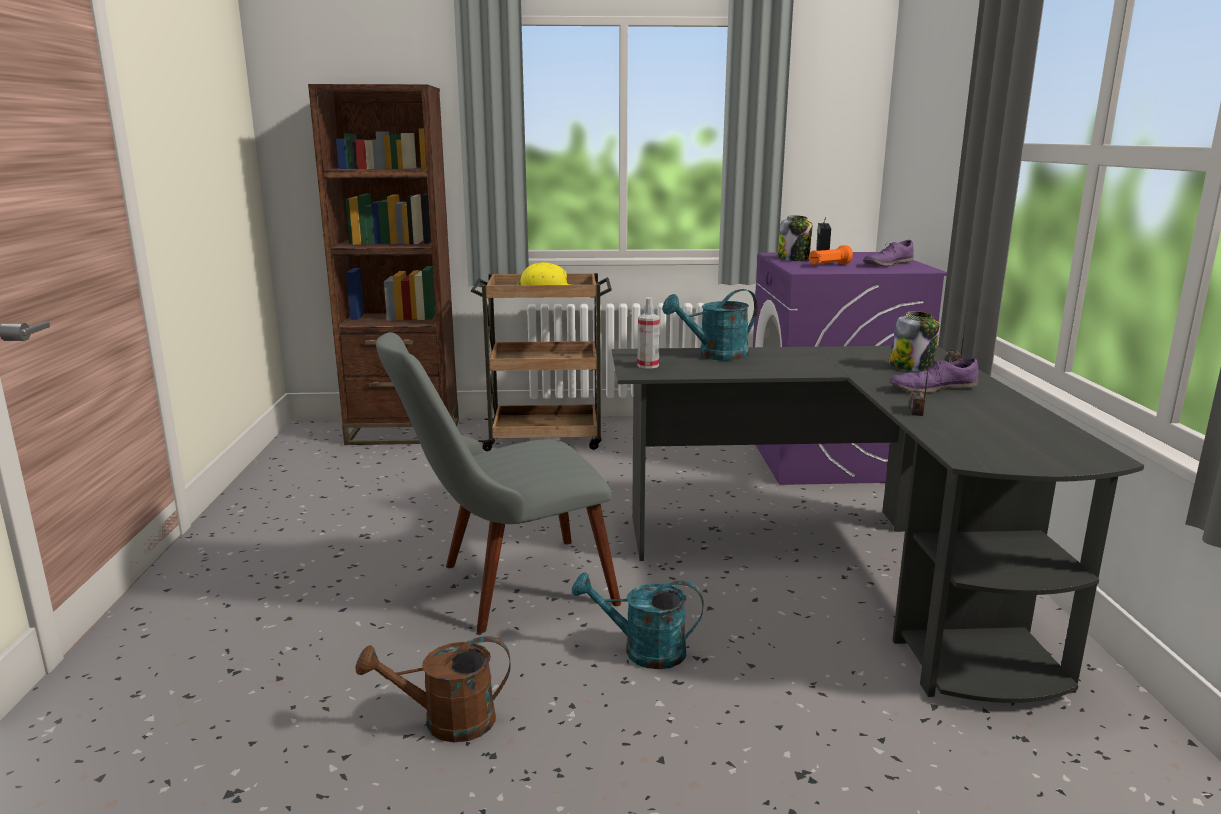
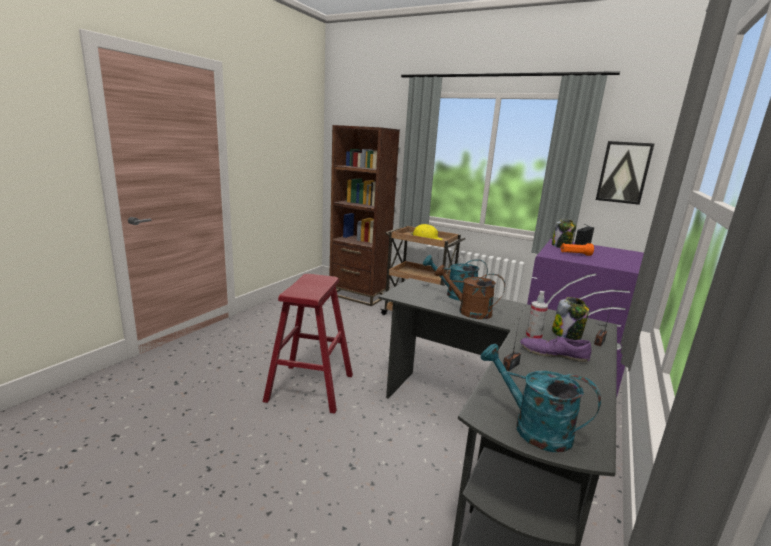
camera: 30 degrees right, 0 degrees up
(446, 722) = (212, 443): brown watering can -> brown watering can (468, 311)
(505, 588) = (310, 387): grey chair -> red stool
(643, 651) = (330, 448): turquoise watering can -> turquoise watering can (532, 428)
(648, 365) = (408, 292): spray bottle -> spray bottle (533, 337)
(829, 138) = (623, 172): none -> picture
(887, 264) = (620, 261): purple shoe -> none

